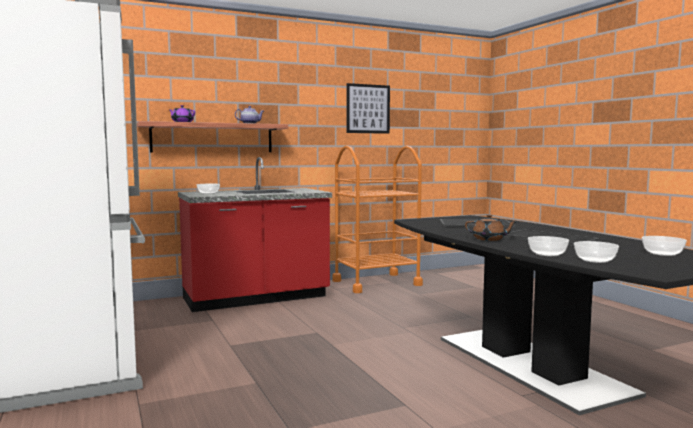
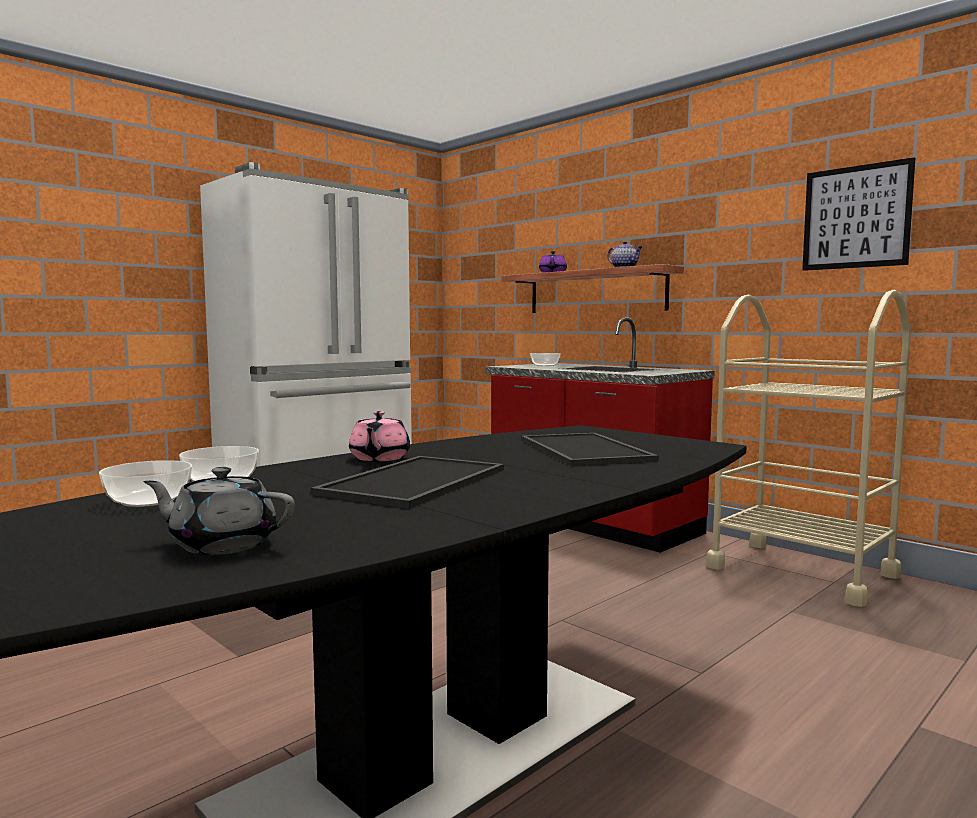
camera: 70 degrees right, 0 degrees up
(376, 283) = (801, 571): orange cart -> beige cart
(489, 239) = (379, 458): brown teapot -> pink teapot
(663, 253) = (222, 544): bowl -> grey teapot

